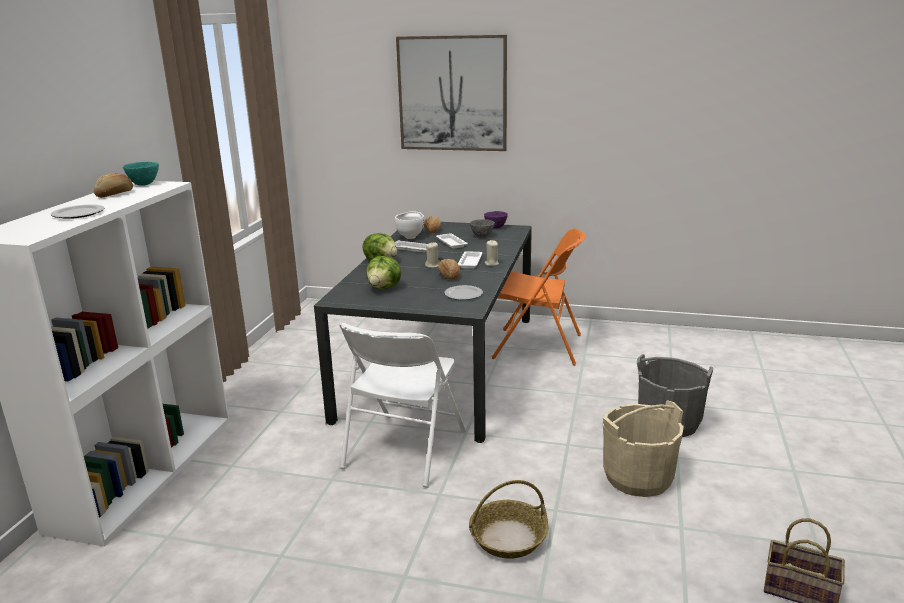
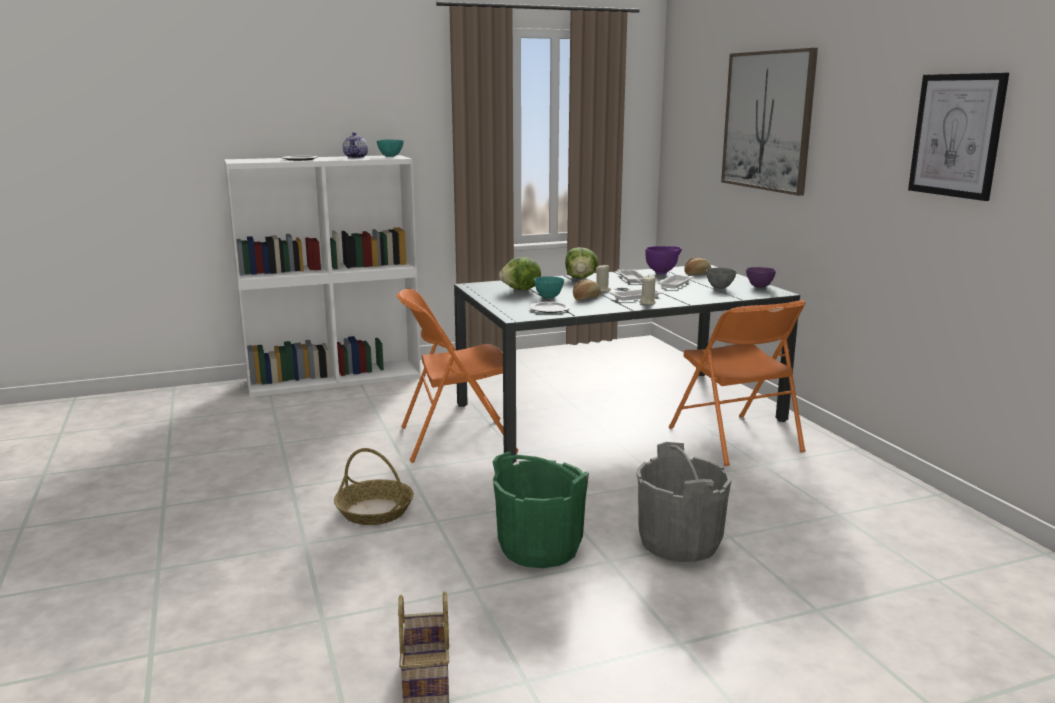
camera: 55 degrees right, 5 degrees down
(115, 194) = (356, 157): bread -> teapot
(405, 449) = (457, 439): white chair -> orange chair
(411, 237) = (662, 272): white bowl -> purple bowl
(424, 286) = (548, 297): none -> turquoise bowl
(638, 477) = (540, 547): beige bucket -> green bucket
(655, 97) = (957, 135): none -> picture

